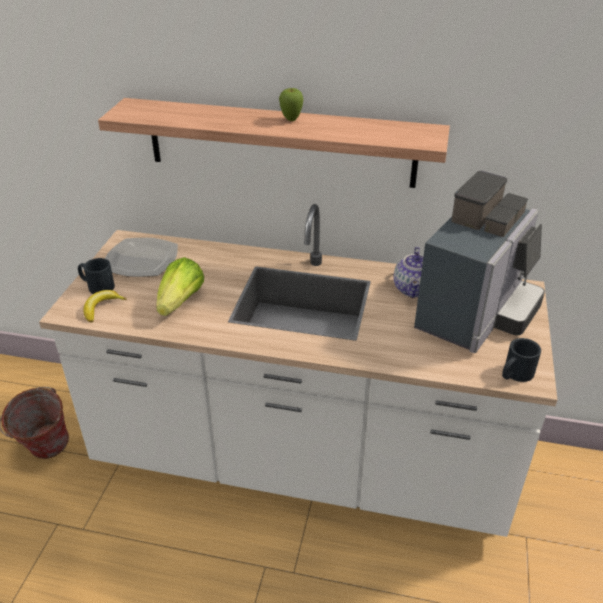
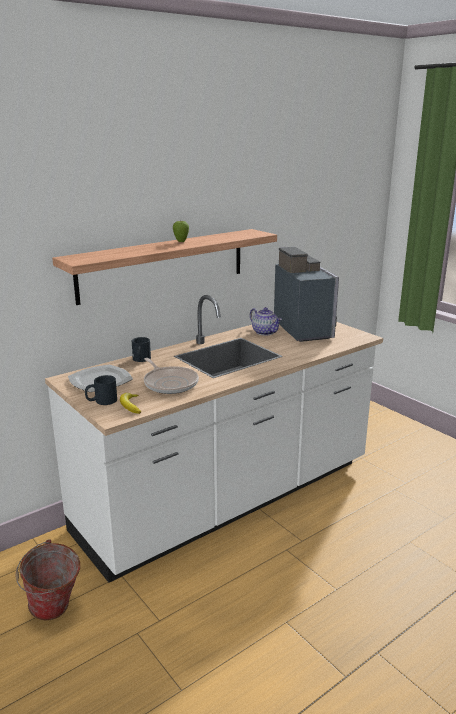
camera: 50 degrees left, 15 degrees down
(181, 302) = (170, 383): lettuce -> frying pan
(514, 374) = (357, 338): black mug -> black mug (141, 360)

